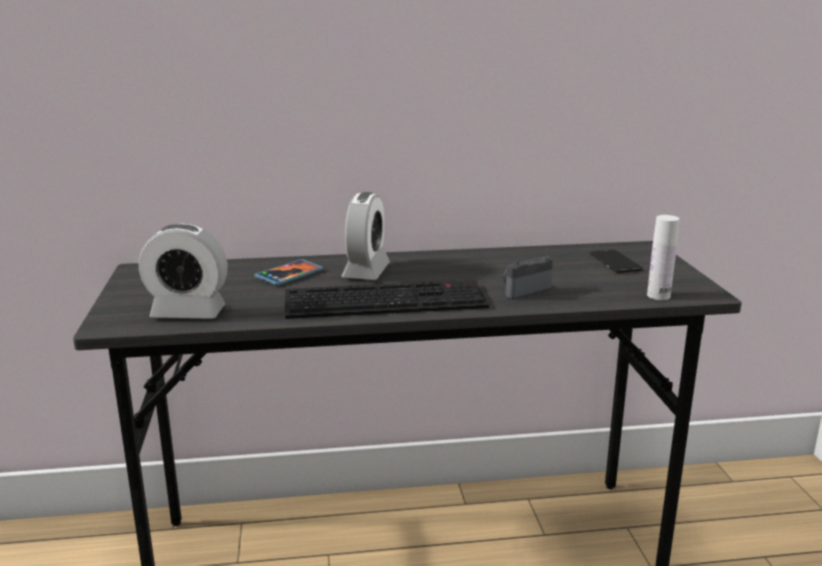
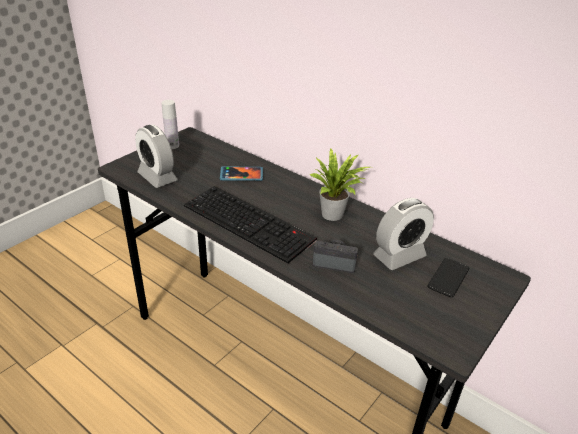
camera: 45 degrees right, 15 degrees up
(366, 271) = (281, 194): alarm clock -> alarm clock (399, 256)
(449, 264) = (335, 215): none -> potted plant
(658, 296) = (413, 326): white bottle -> white bottle (172, 146)

